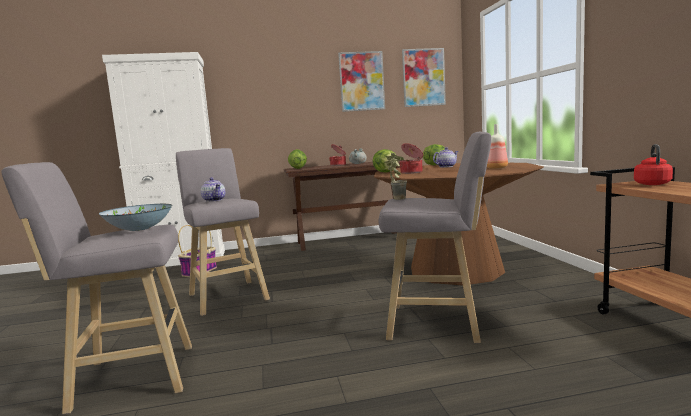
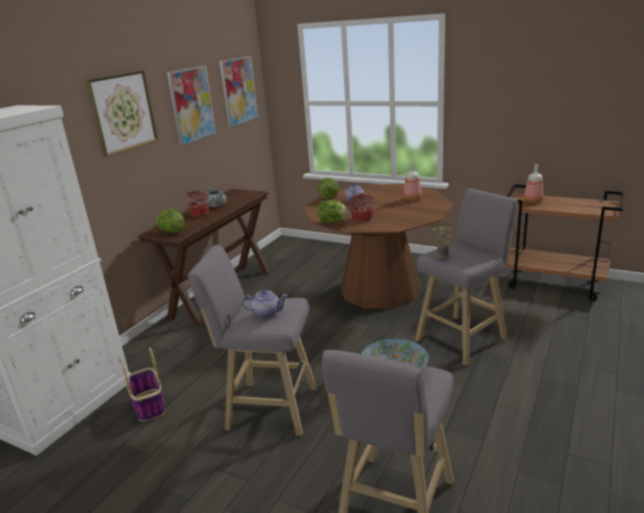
camera: 50 degrees left, 15 degrees up
(288, 77) = (122, 112): none -> picture
(651, 184) = (532, 201): red kettle -> bottle

